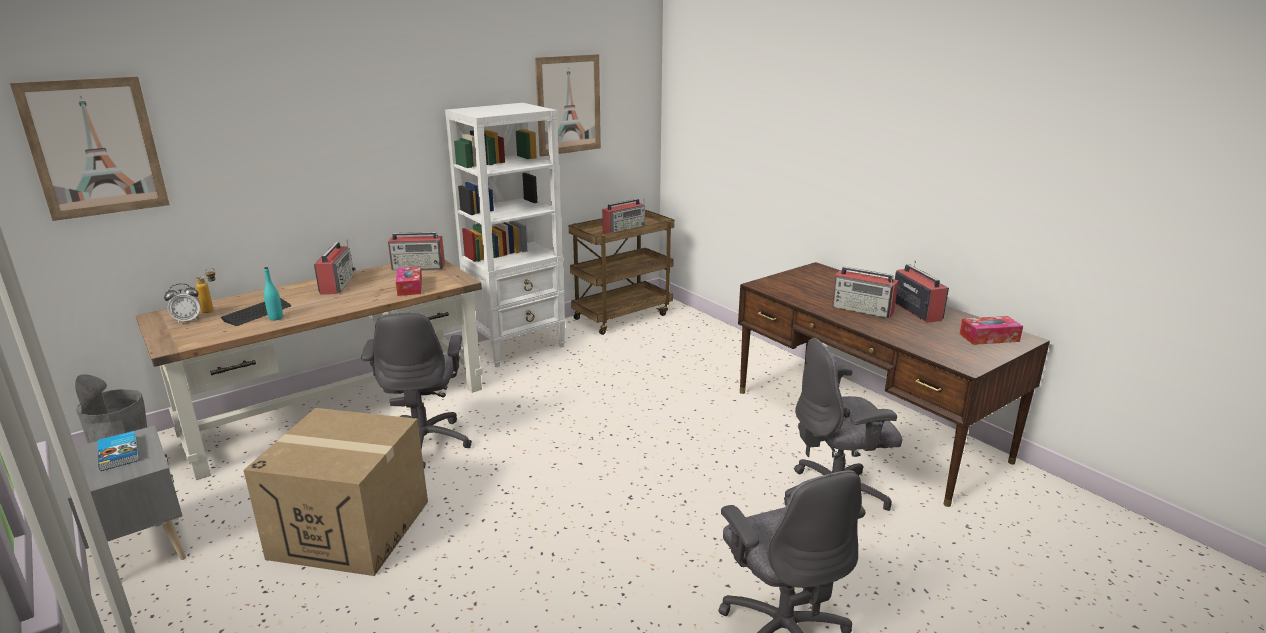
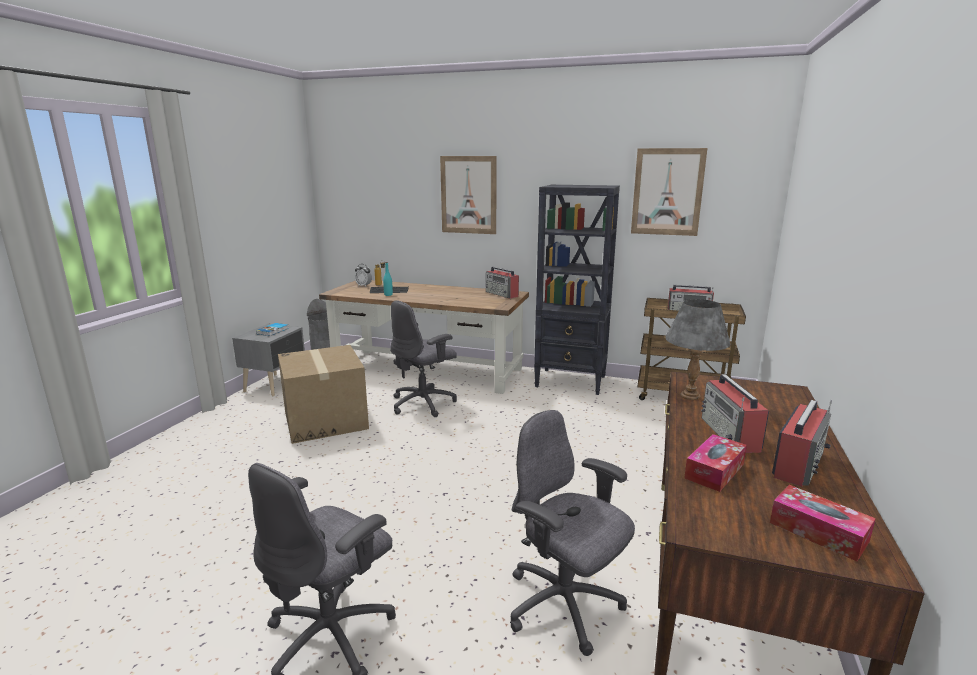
camera: 55 degrees right, 5 degrees down
(95, 148) = (355, 185): picture -> picture (468, 195)
(337, 284) = (447, 290): radio -> none
(410, 287) = (470, 301): tissue box -> tissue box (714, 471)
(517, 346) = (571, 382): white bookcase -> black bookcase
(792, 296) = (690, 396): none -> grey table lamp

